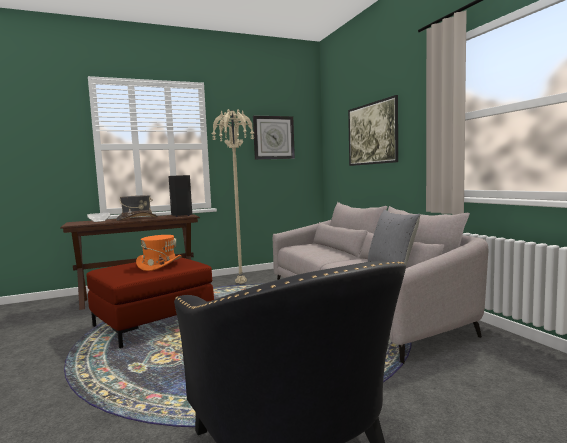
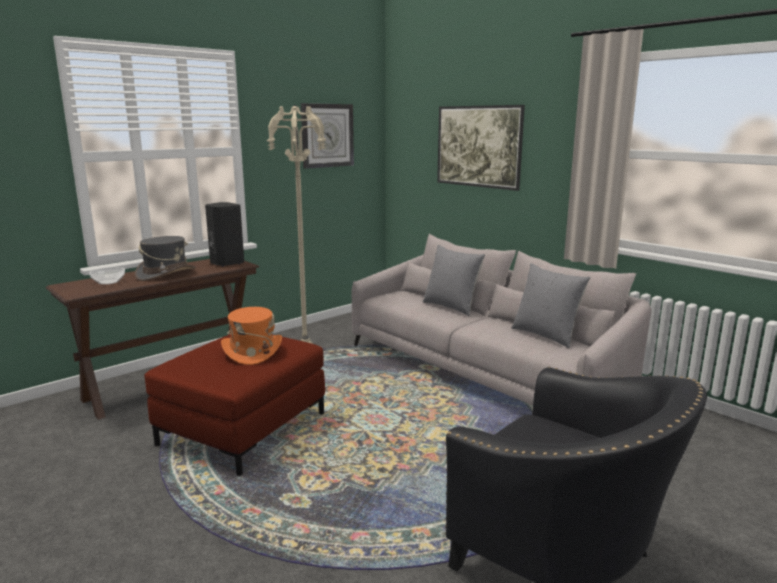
camera: 20 degrees left, 10 degrees up
(337, 251) = (451, 306): none -> grey pillow

